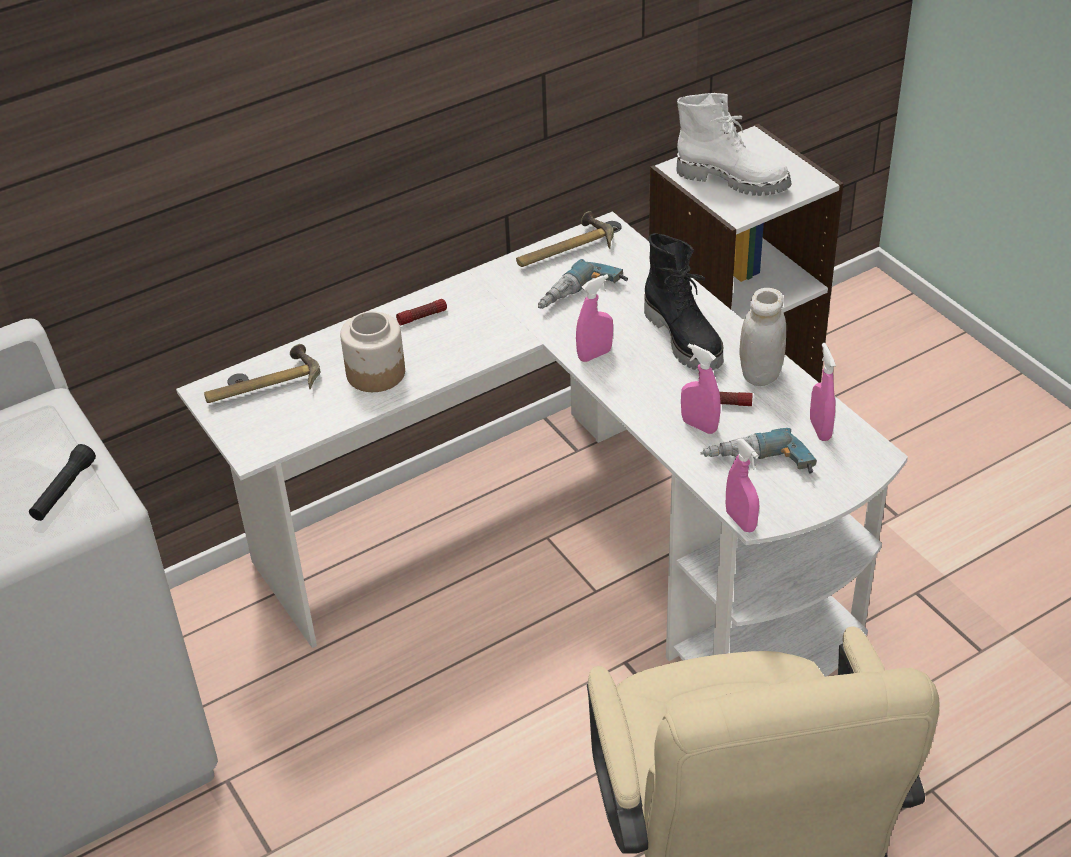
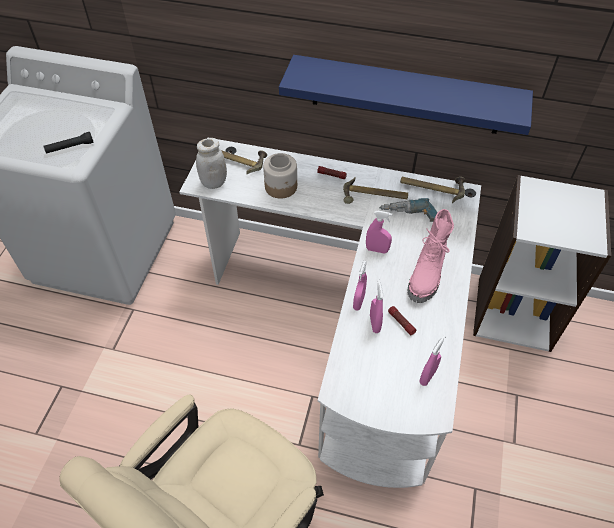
camera: 45 degrees right, 10 degrees up
(475, 128) = (406, 95): none -> blue shelf
(510, 304) = (374, 196): none -> hammer
(685, 338) = (427, 275): black boot -> pink boot
(733, 179) = (551, 211): white boot -> none
(740, 521) = (328, 387): pink spray bottle -> pink spray bottle (358, 302)
(757, 467) = (372, 368): power drill -> none
(760, 374) = (438, 323): white jar -> white jar (214, 182)

